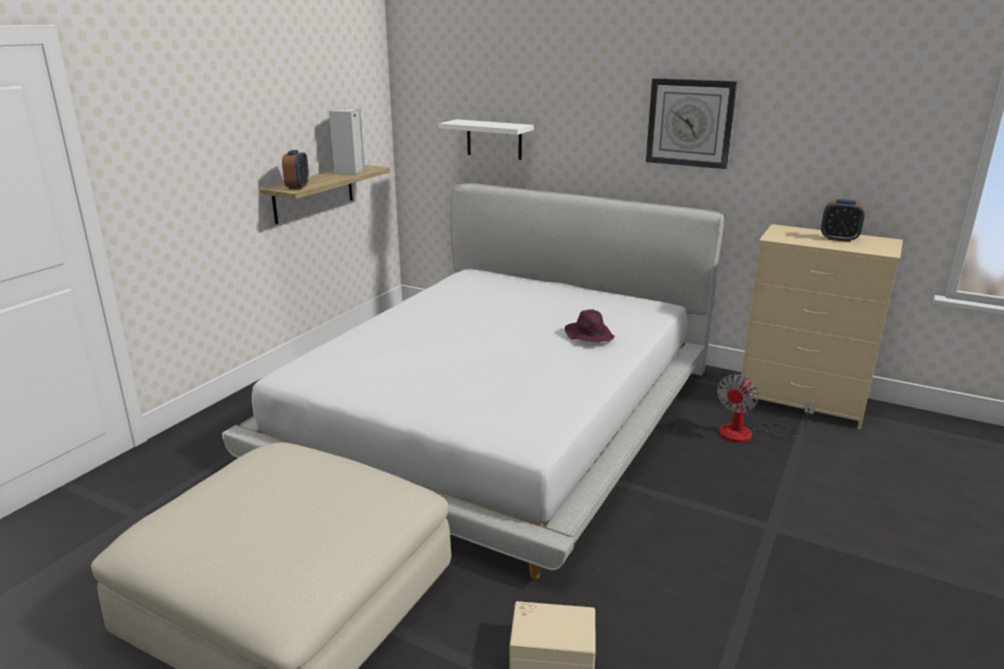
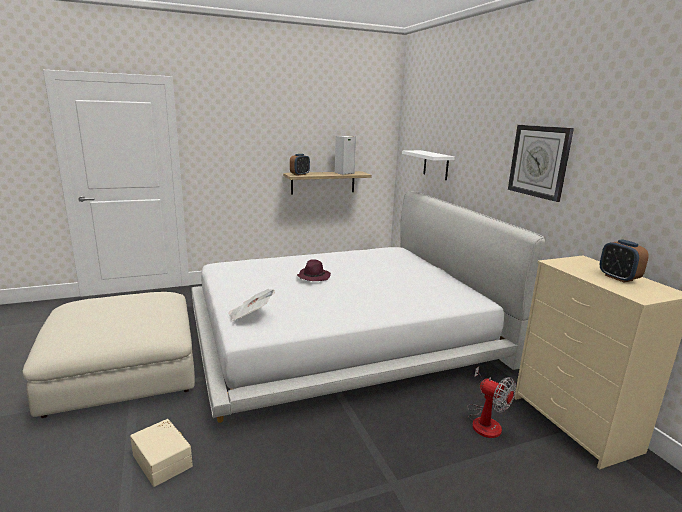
camera: 40 degrees right, 5 degrees down
(494, 418) = (250, 316): none -> newspaper
(589, 335) = (390, 298): purple hat -> purple hat (313, 276)
(747, 433) = (484, 420): fan -> fan turned 120 degrees counterclockwise

